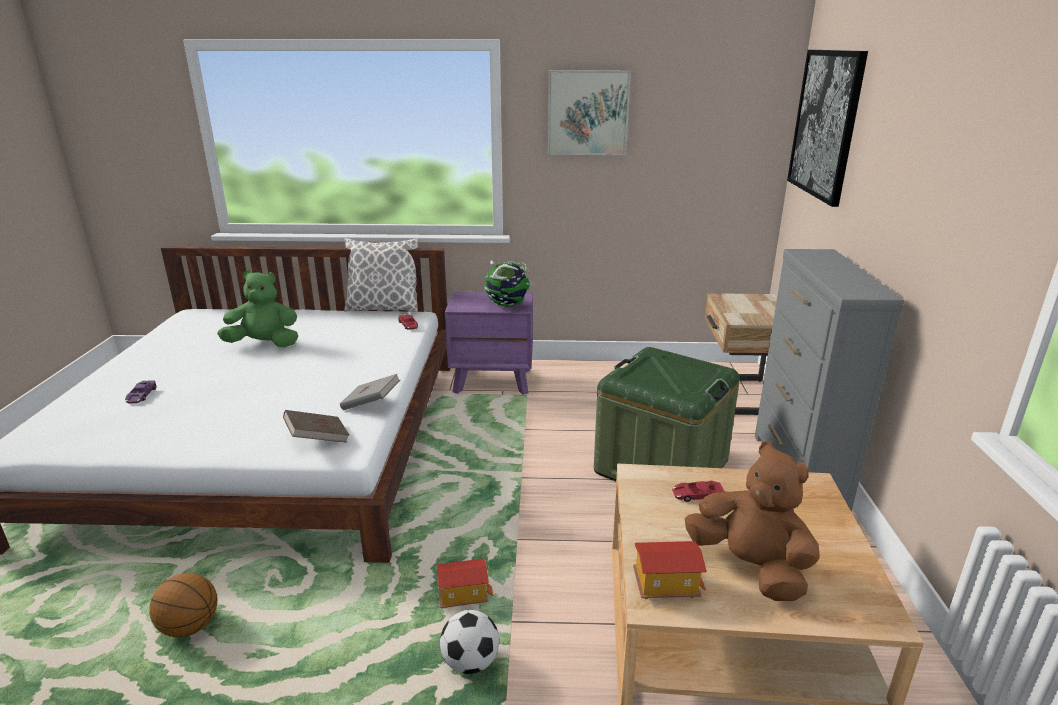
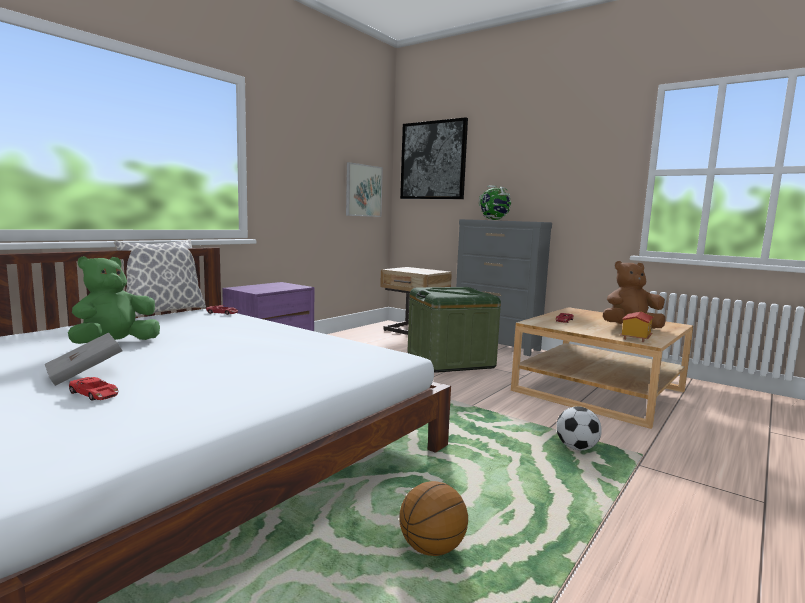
camera: 55 degrees left, 15 degrees down
(141, 395) = (94, 394): purple toy car -> red toy car
(318, 439) = (364, 358): brown book -> none
(371, 404) = (338, 340): grey book -> grey book (84, 374)
(463, 595) = (510, 433): toy house -> none
(507, 305) = (288, 287): globe -> globe (494, 220)
(587, 113) = (299, 145): picture -> picture (363, 190)

